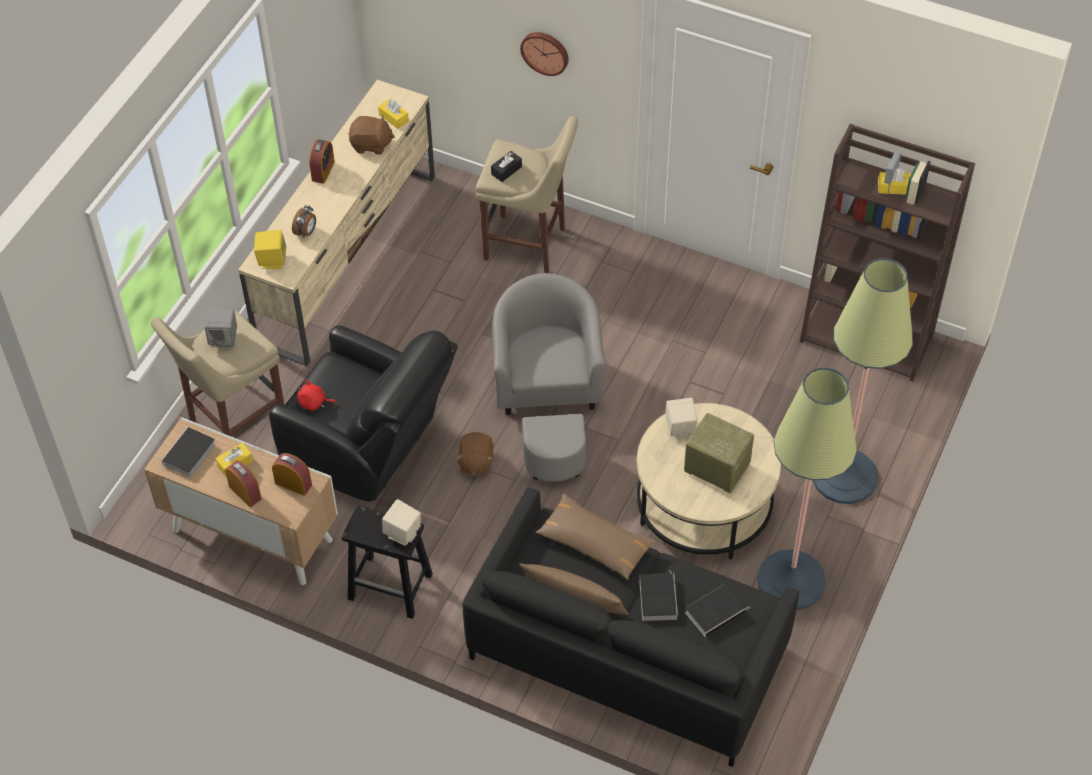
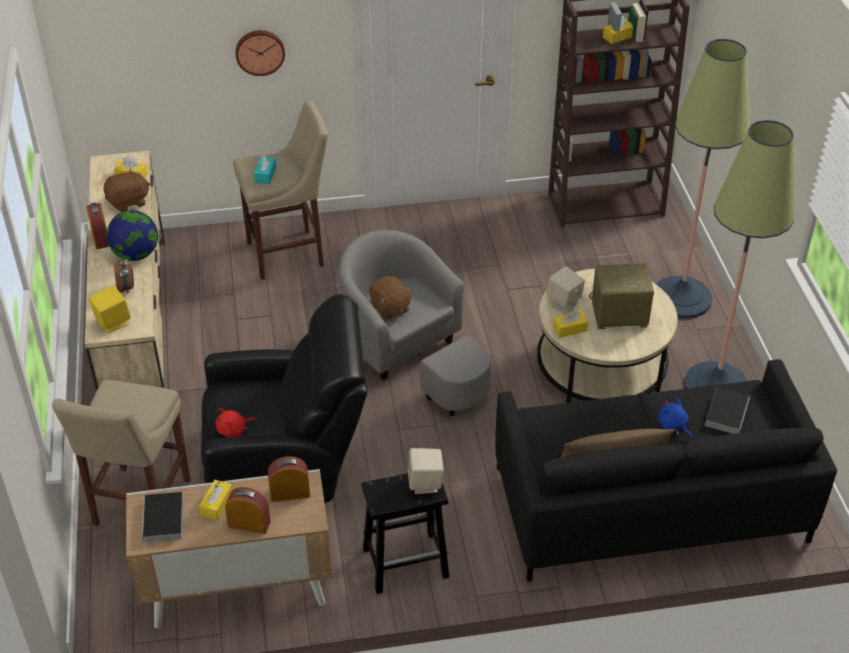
camera: 35 degrees left, 10 degrees down
(224, 338) = (118, 405): grey speaker -> none
(337, 202) = (136, 255): none -> globe
(475, 462) = (391, 428): brown plush toy -> brown plush toy (389, 308)
(506, 170) = (265, 175): black tissue box -> turquoise tissue box
(595, 543) = (584, 413): brown pillow -> none
(657, 597) = (673, 426): book -> blue plush toy
(659, 458) = (570, 329): none -> yellow tissue box

